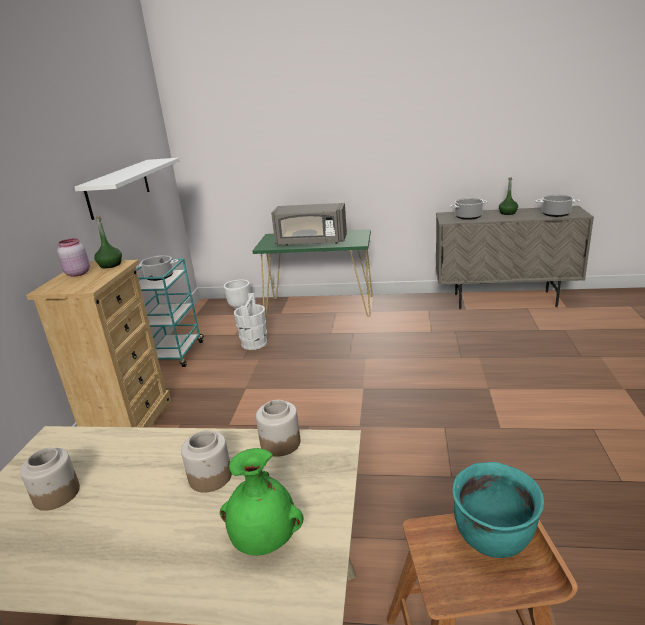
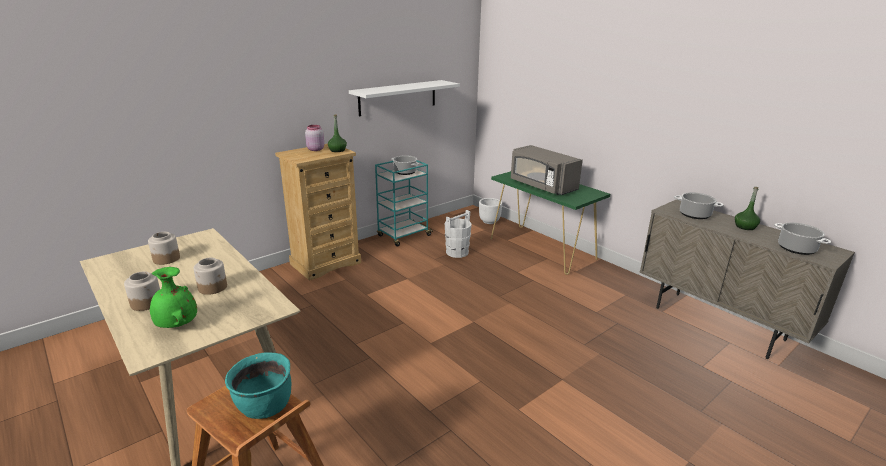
camera: 40 degrees right, 0 degrees up
(280, 443) = (260, 292): jar -> jar (147, 303)

